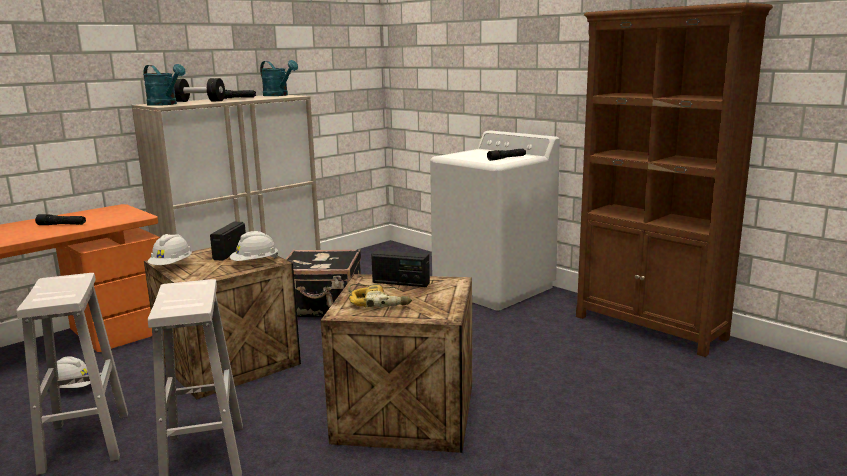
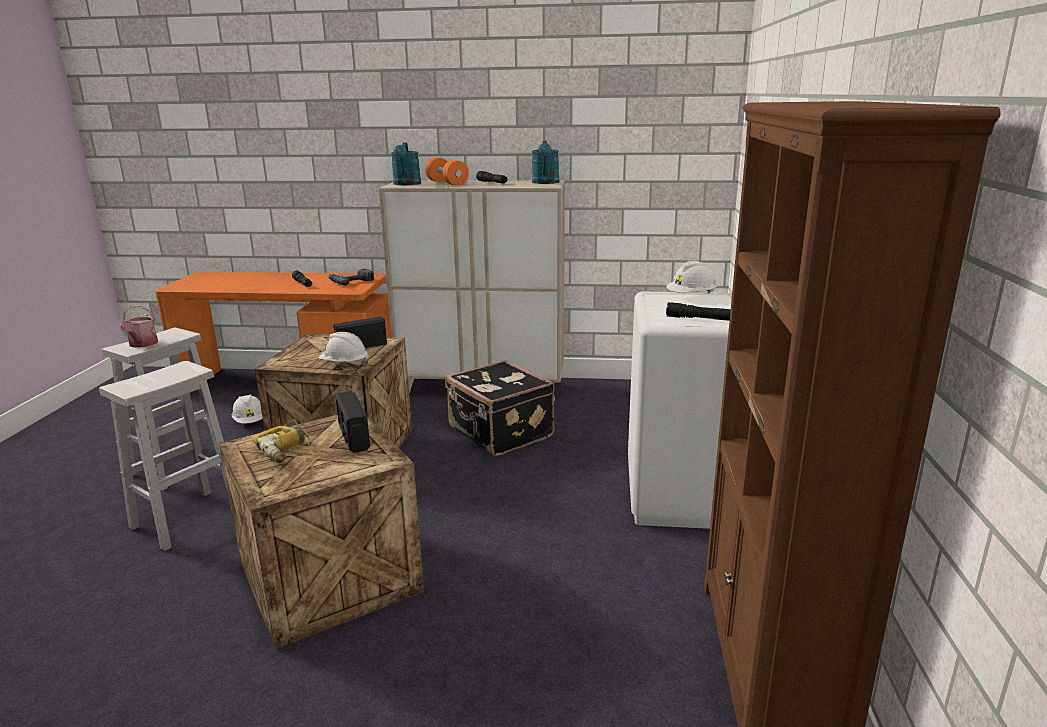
camera: 50 degrees right, 5 degrees up
(58, 294) = (142, 344): none -> watering can
(110, 213) = (351, 281): none -> power drill
(171, 266) = (305, 344): white hard hat -> white hard hat (691, 296)
(199, 101) = (447, 183): black dumbbell -> orange dumbbell

